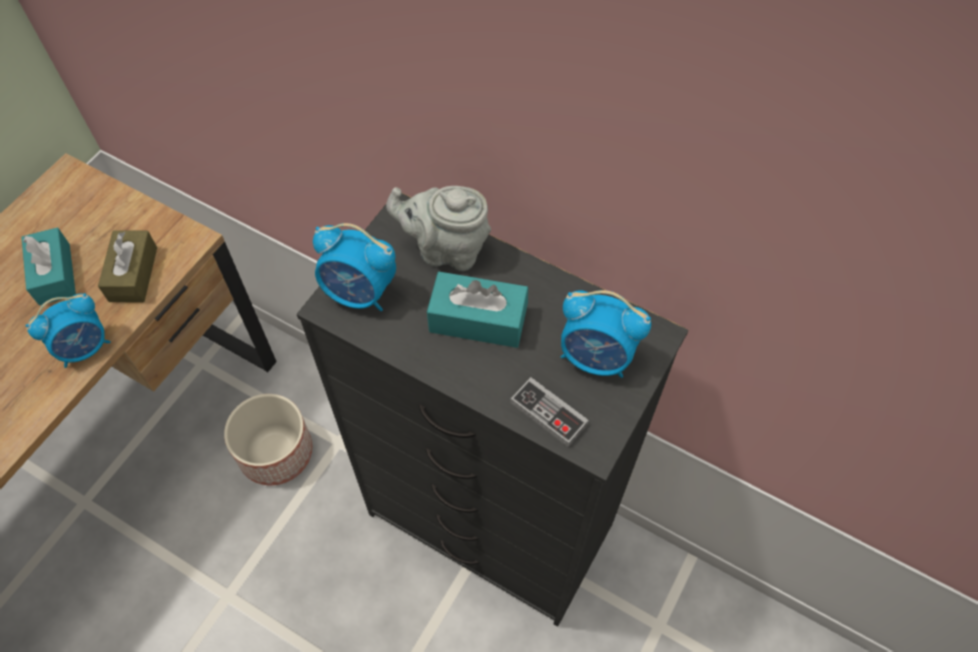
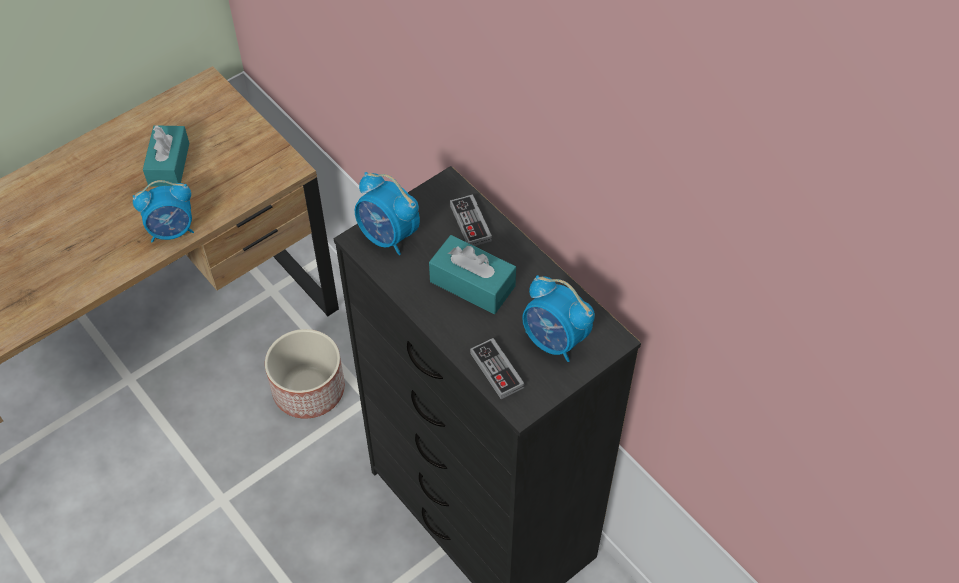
camera: 20 degrees right, 5 degrees down
(133, 274) = (231, 182): brown tissue box -> none
(446, 249) = (470, 223): grey teapot -> game controller

